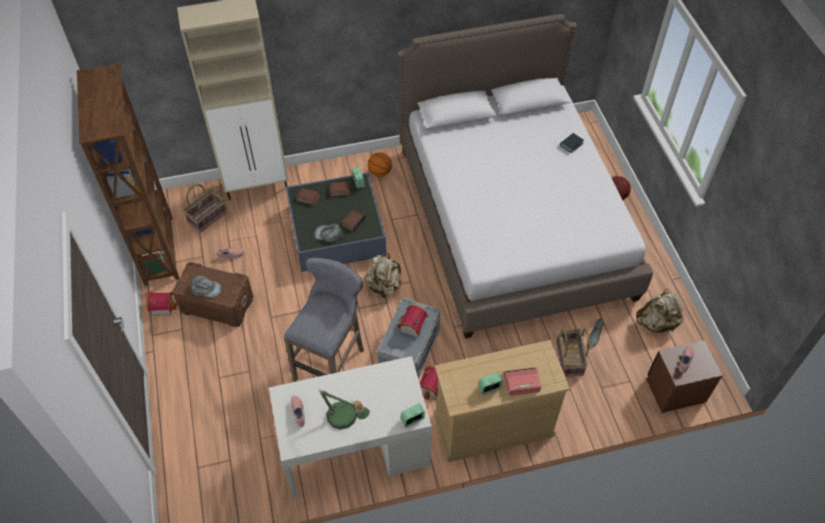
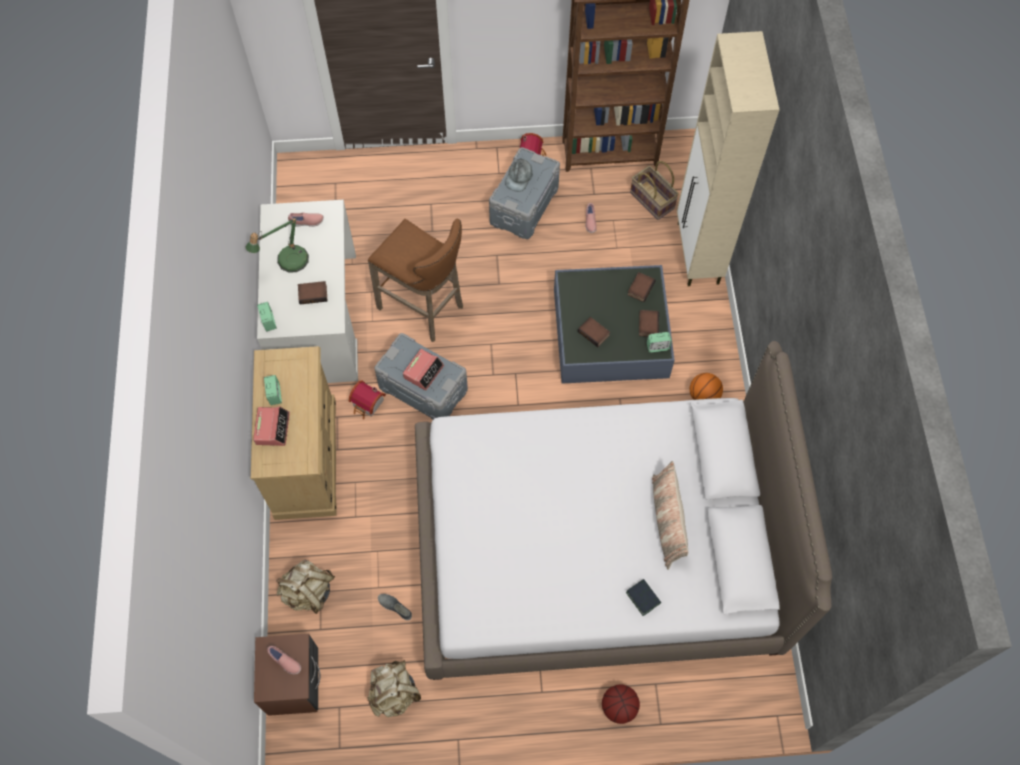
camera: 100 degrees right, 10 degrees up
(217, 304) = (525, 205): brown storage box -> grey storage box
(329, 234) = (578, 305): grey cap -> none
(332, 362) = (424, 308): grey stool -> brown stool
(376, 389) = (313, 293): none -> book
(384, 286) = (516, 375): beige backpack -> beige backpack (308, 592)
(411, 327) = (423, 371): toy house -> alarm clock
(514, 137) = (667, 521): none -> pillow
(570, 359) = (368, 566): basket -> none

